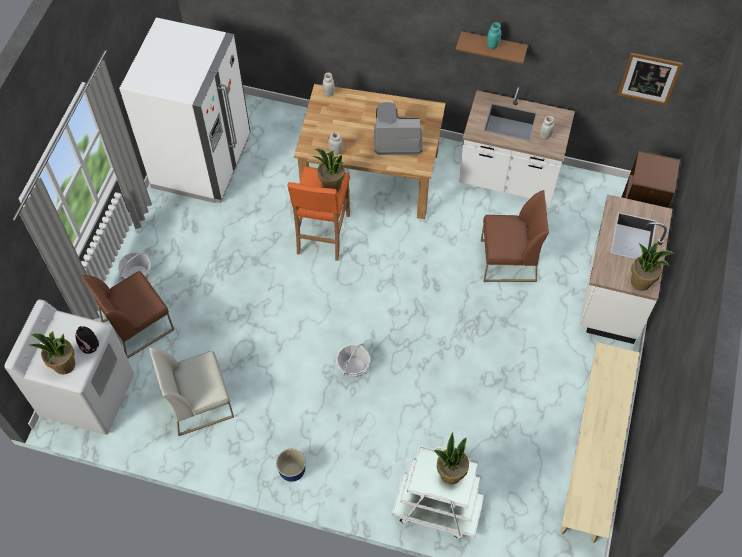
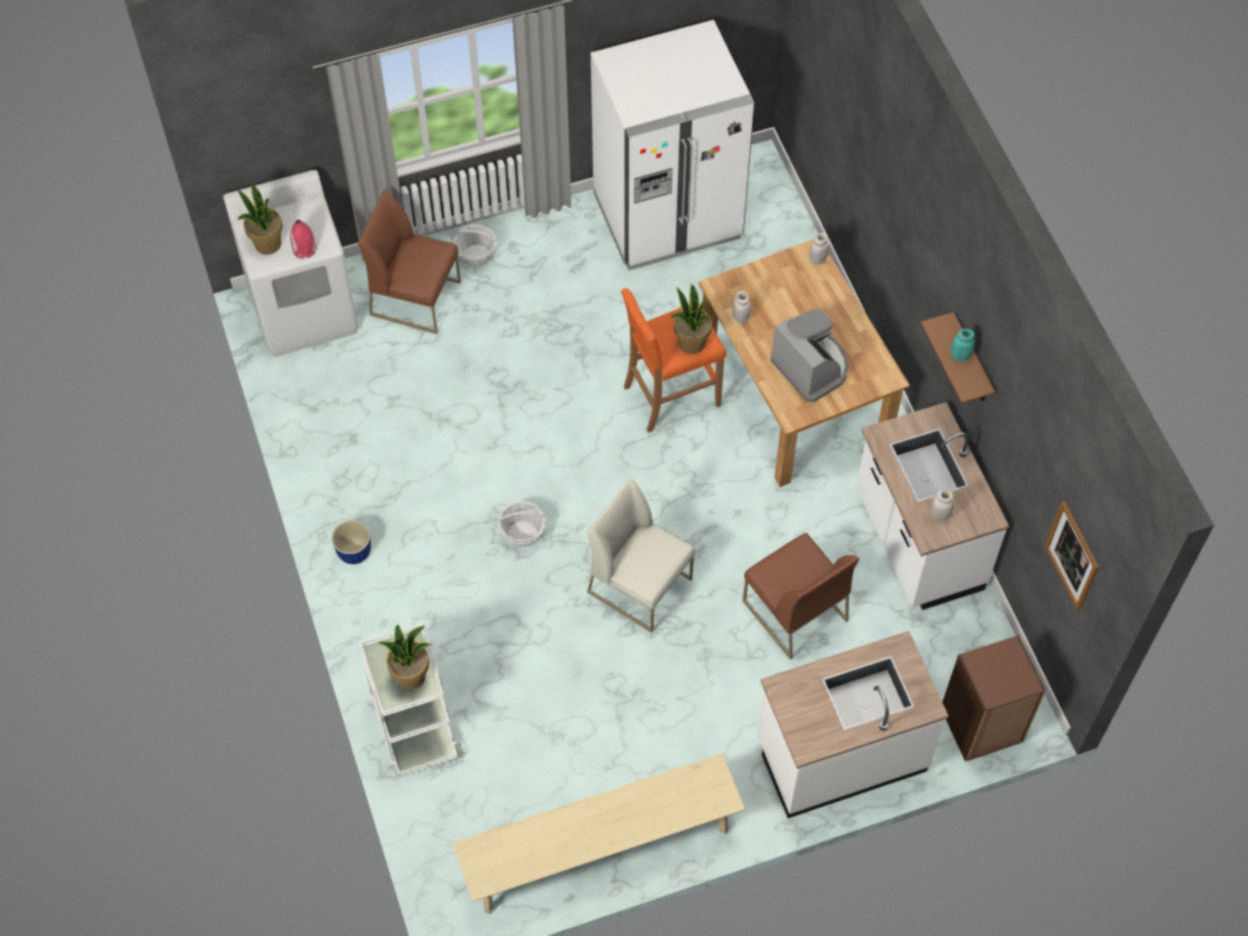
camera: 55 degrees right, 0 degrees up
(89, 345) = (304, 249): black vase -> red vase
(199, 402) = (369, 414): white chair -> white chair (641, 585)
(641, 281) = (807, 735): potted plant -> none

